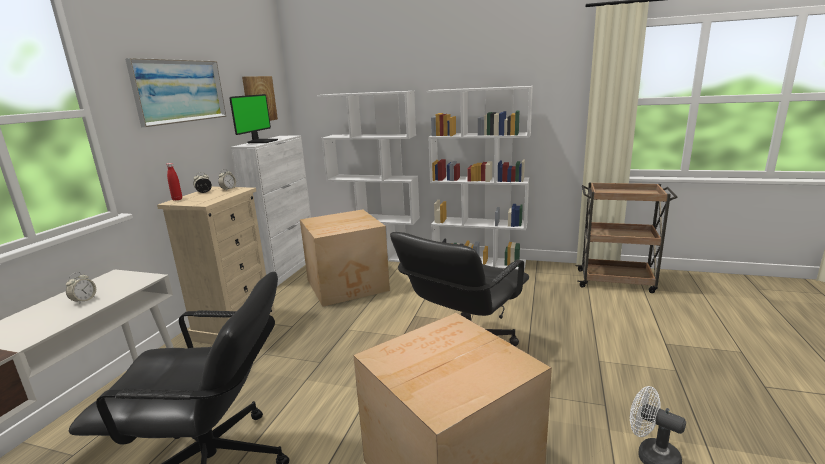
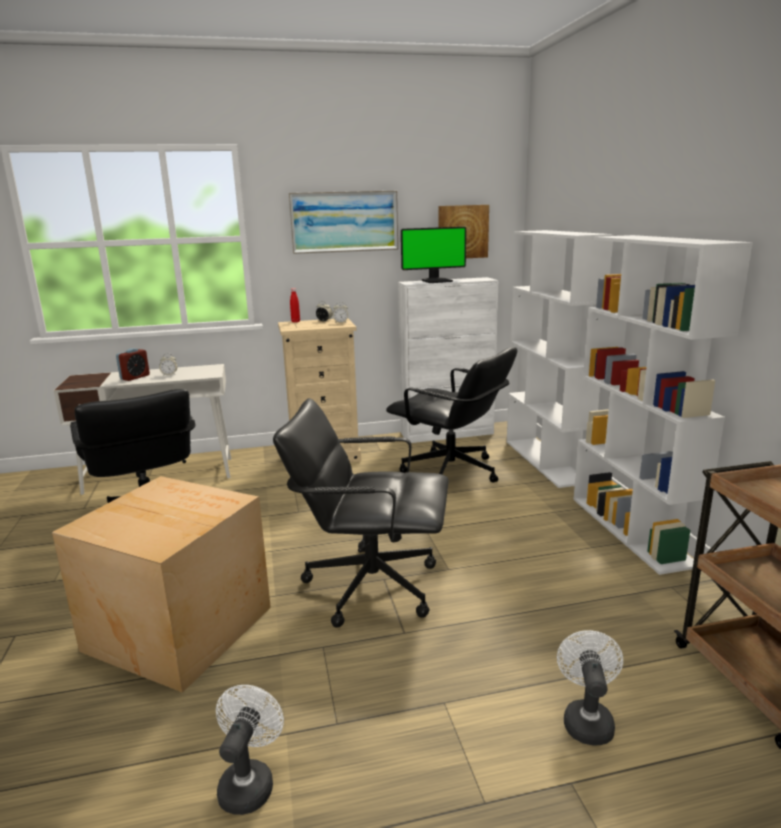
camera: 60 degrees right, 0 degrees up
(37, 323) = (135, 377): none -> alarm clock
(348, 285) = (451, 472): cardboard box -> black office chair
(624, 325) = (586, 719): none -> white fan

